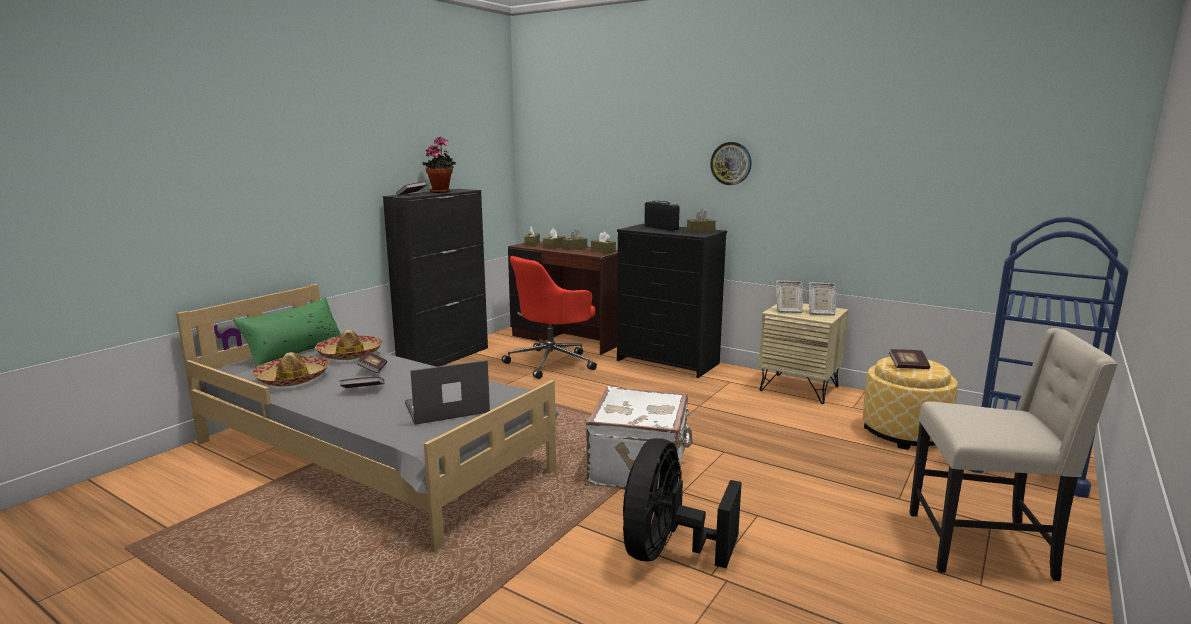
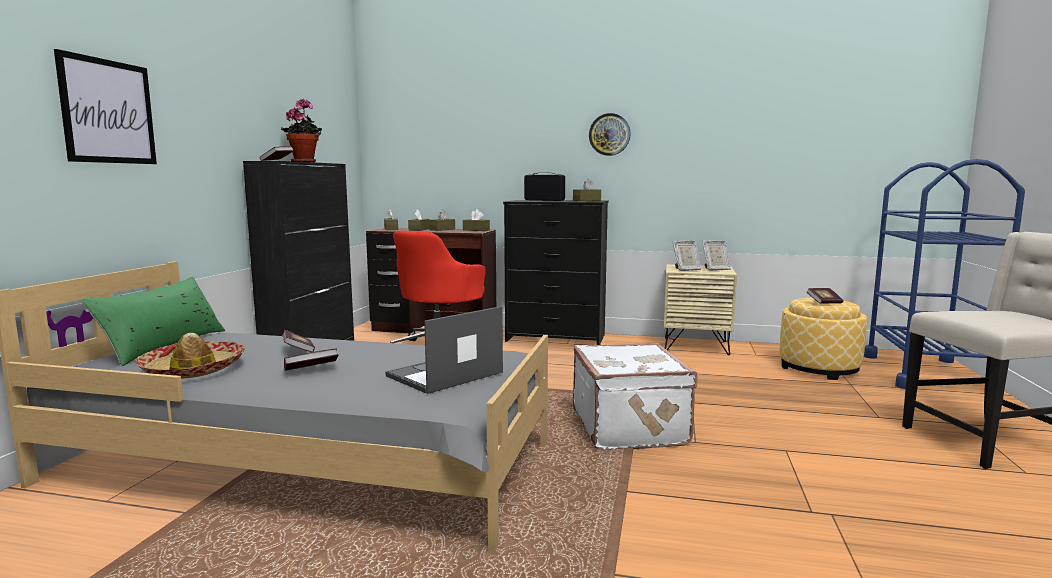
camera: 20 degrees left, 5 degrees down
(264, 175) = (108, 111): none -> picture
(350, 354) = (247, 340): hat -> none
(667, 552) = (746, 499): black fan -> none

